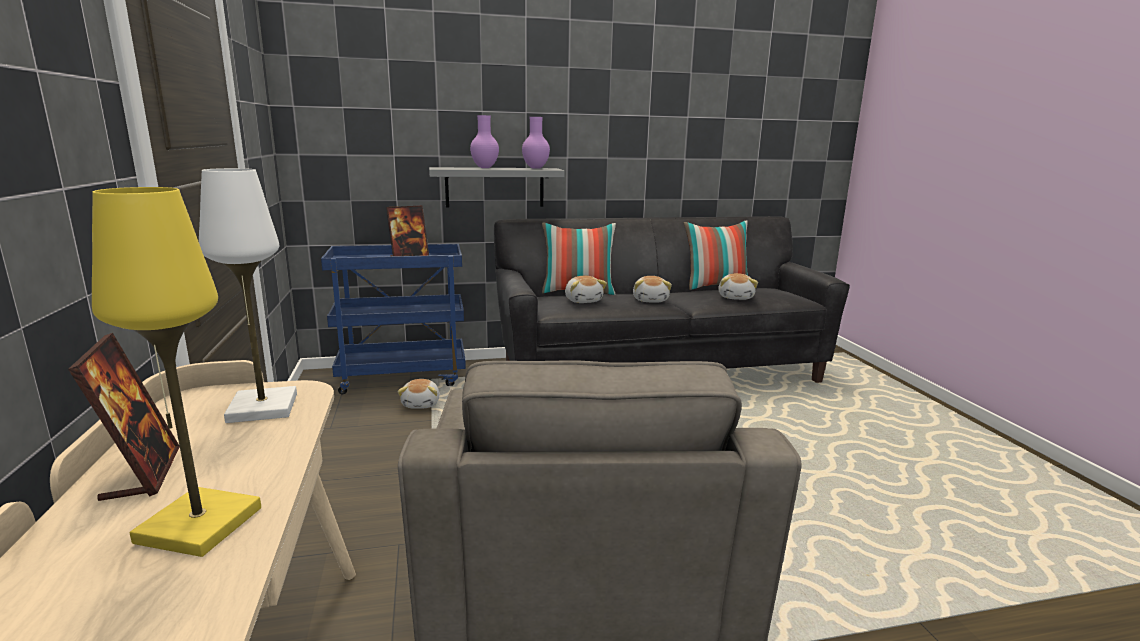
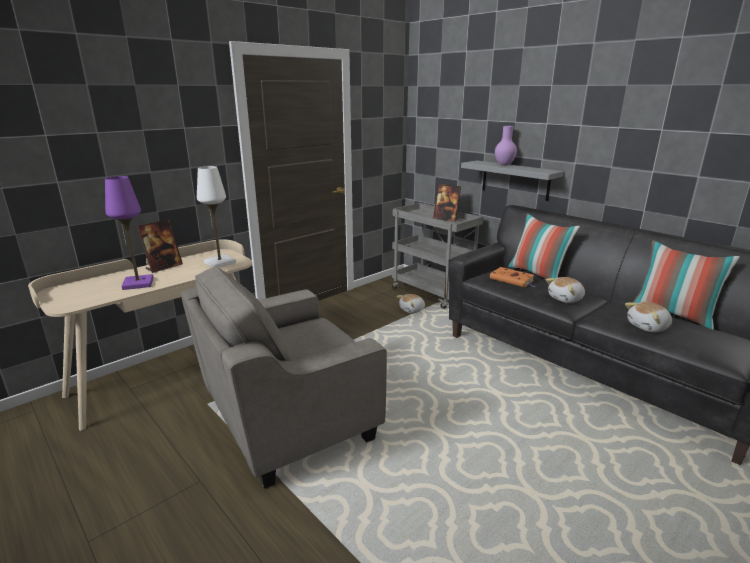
camera: 60 degrees right, 5 degrees up
(200, 525) = (138, 284): yellow table lamp -> purple table lamp
(404, 377) = (433, 293): blue cart -> grey cart
(536, 168) = (540, 169): purple vase -> none
(583, 300) = (513, 280): plush toy -> orange book

